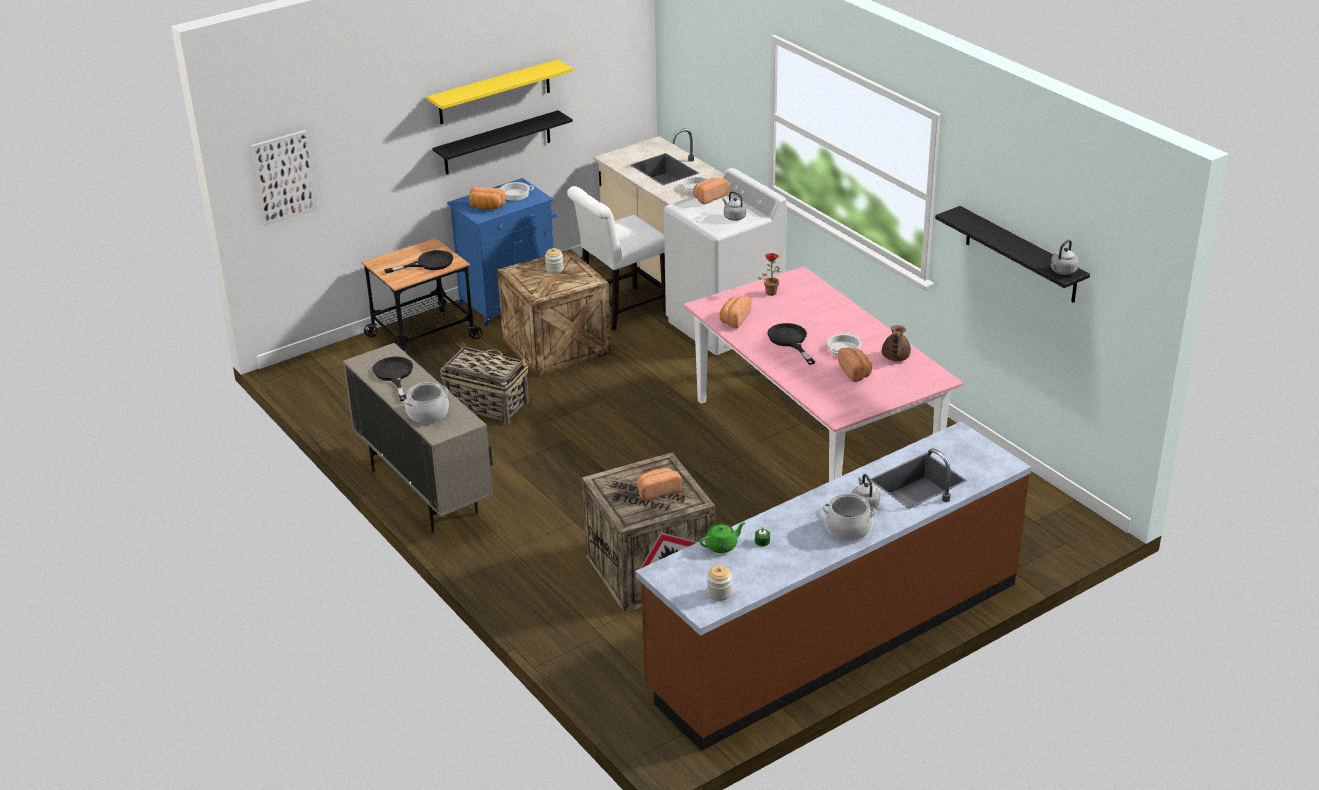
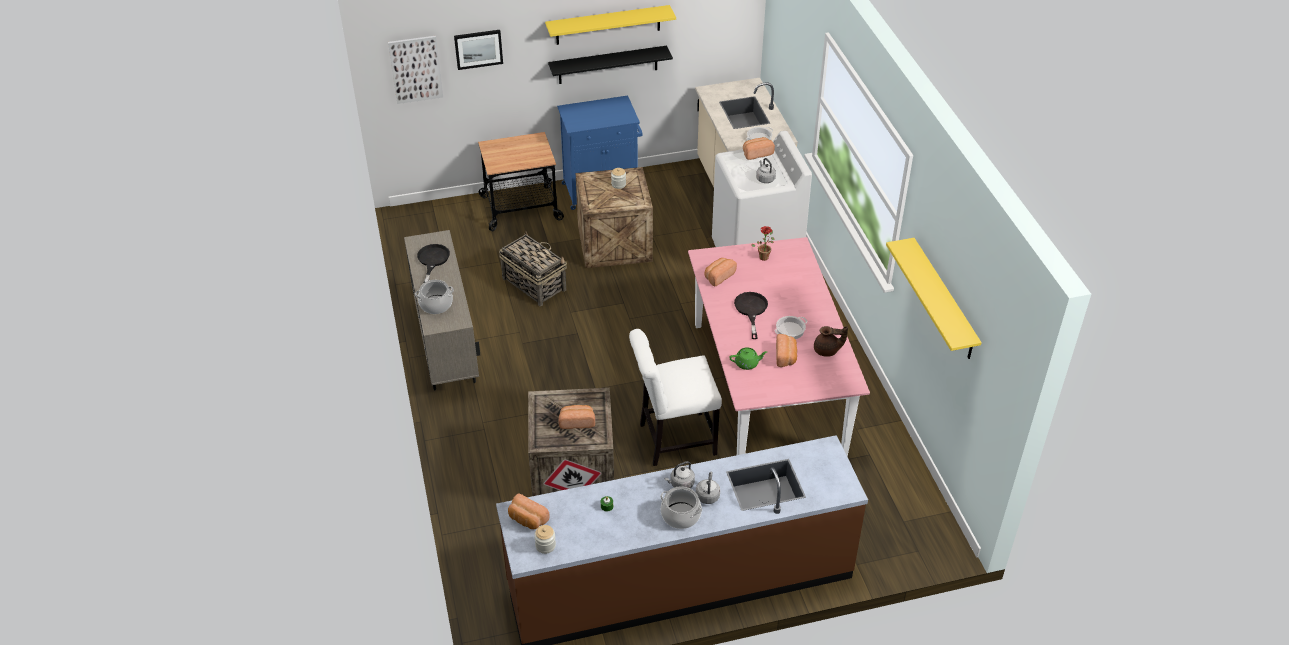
camera: 20 degrees right, 10 degrees up
(354, 141) = (478, 49): none -> picture
(428, 263) = (525, 156): black frying pan -> none
(486, 207) = (583, 117): bread -> bread (527, 519)
(515, 194) = (612, 110): cooking pot -> none
(620, 310) = (681, 221): white chair -> white chair (673, 440)
(722, 546) = (574, 500): green teapot -> green teapot (747, 363)
(895, 357) = (827, 350): brown teapot -> brown teapot turned 120 degrees counterclockwise
(1021, 255) = (943, 300): black shelf -> yellow shelf
(1062, 271) = (958, 333): grey kettle -> grey kettle (680, 484)

